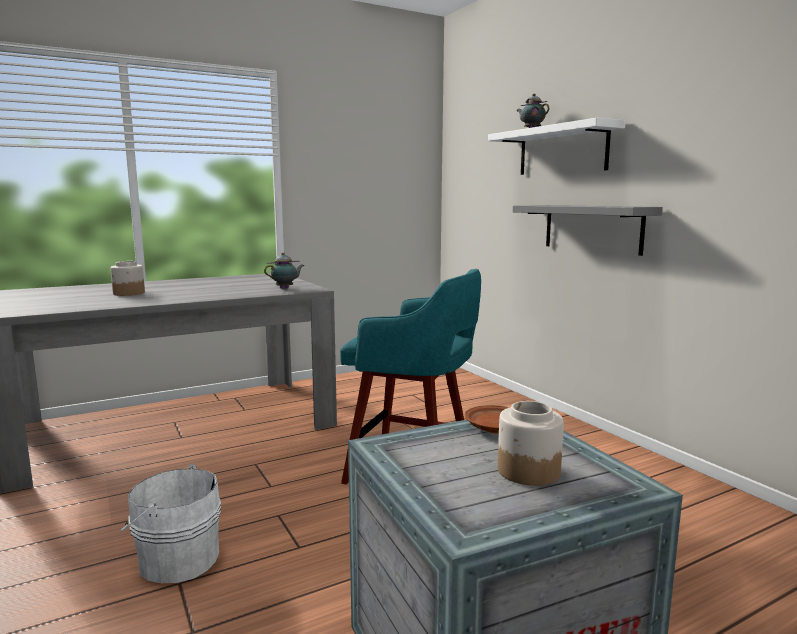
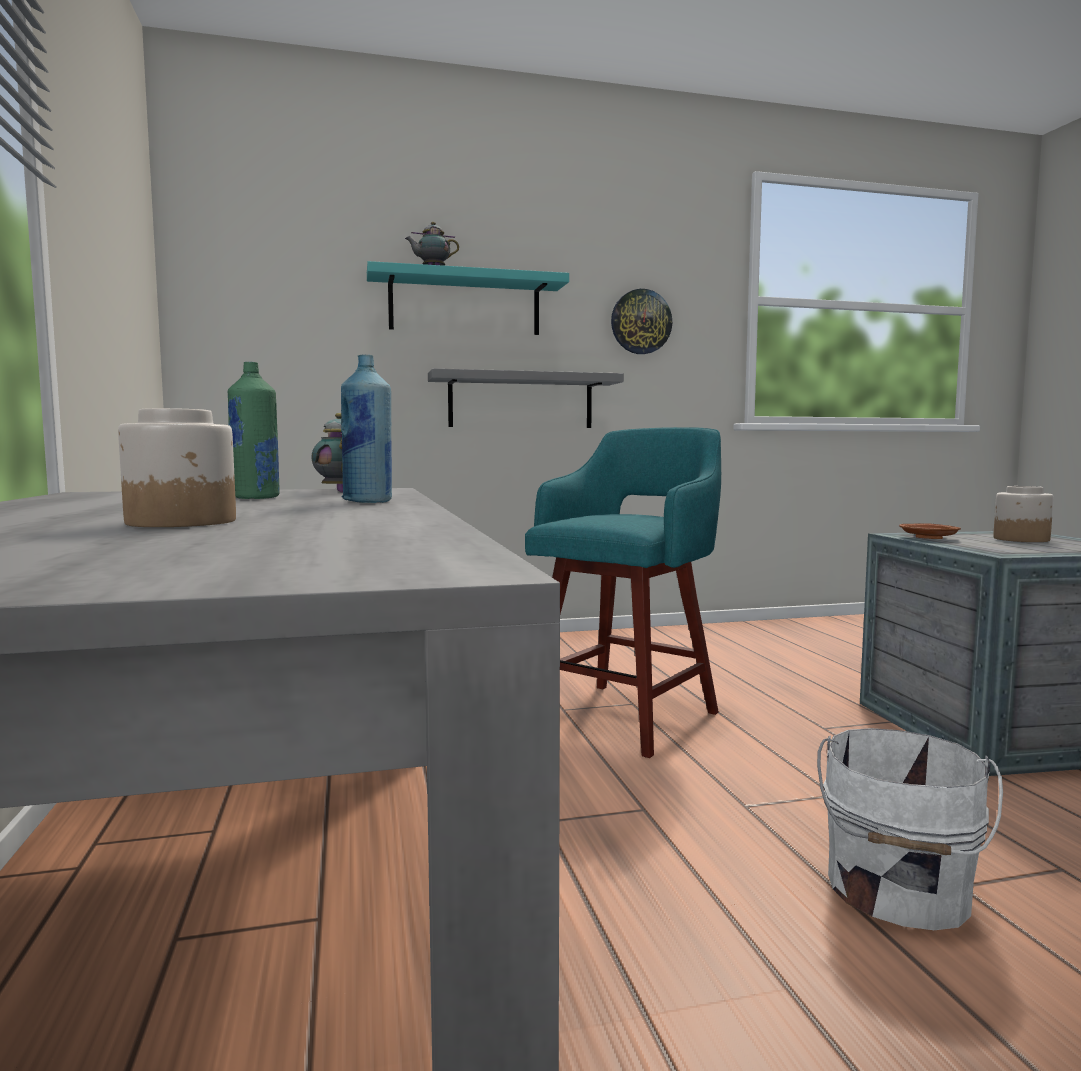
camera: 75 degrees left, 5 degrees down
(216, 295) = (368, 501): none -> blue bottle
(241, 286) = (256, 498): none -> green bottle
(562, 151) = (465, 304): white shelf -> turquoise shelf
(699, 147) = (641, 322): none -> wall clock

